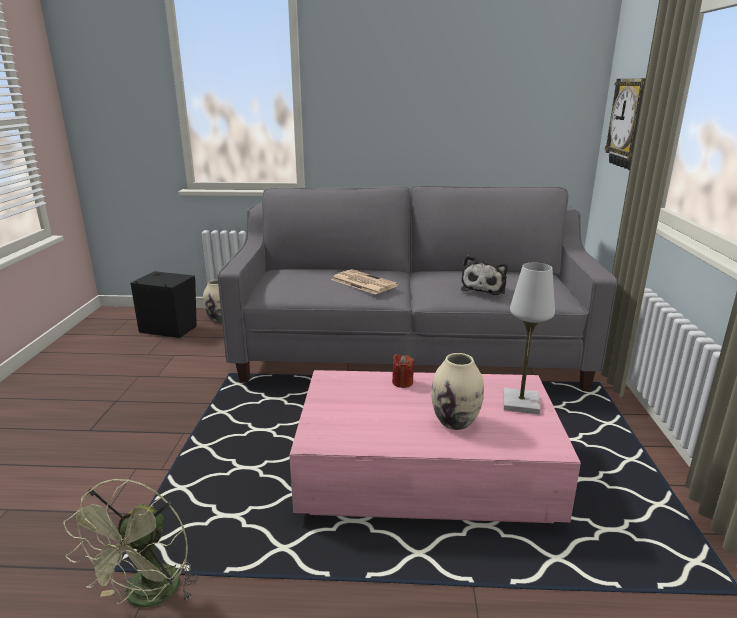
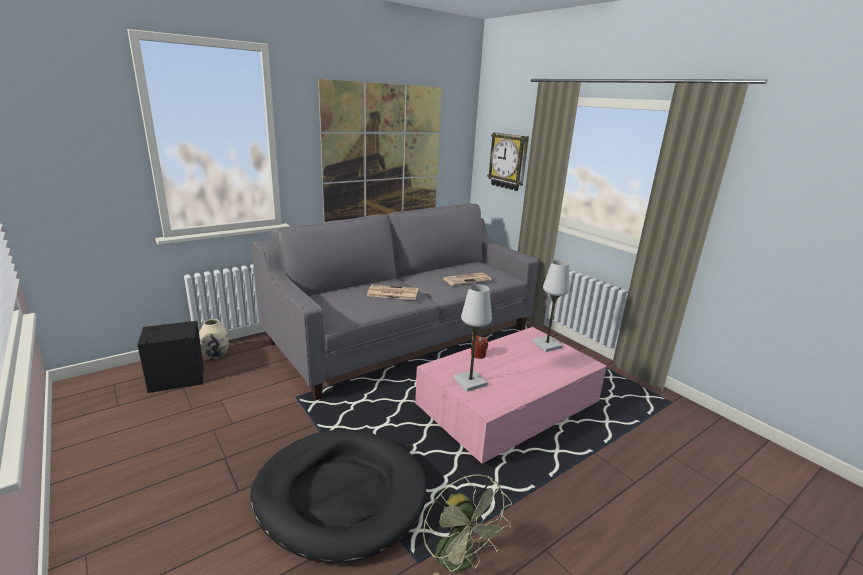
camera: 40 degrees left, 0 degrees up
(145, 473) = (340, 495): none -> black dog bed
(342, 406) = (470, 382): none -> white table lamp
(443, 115) = (384, 156): none -> picture
(455, 422) = (535, 367): beige vase -> none
(484, 288) = (467, 279): plush toy -> newspaper

